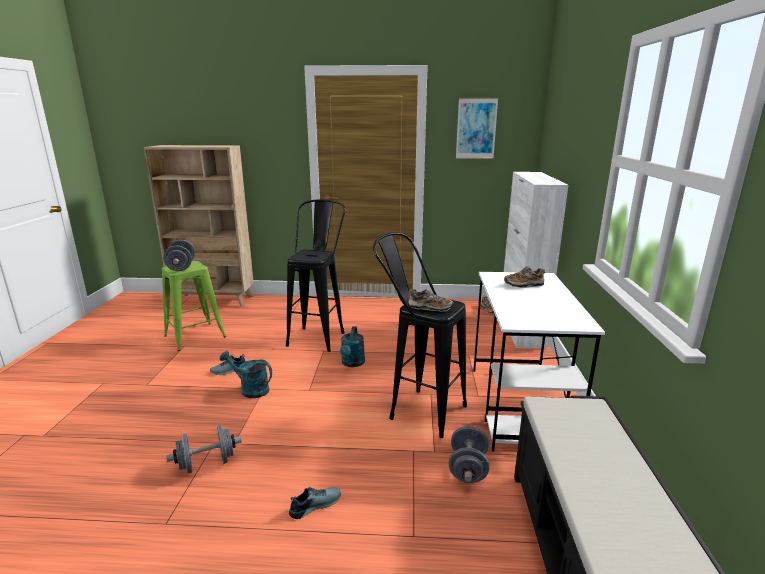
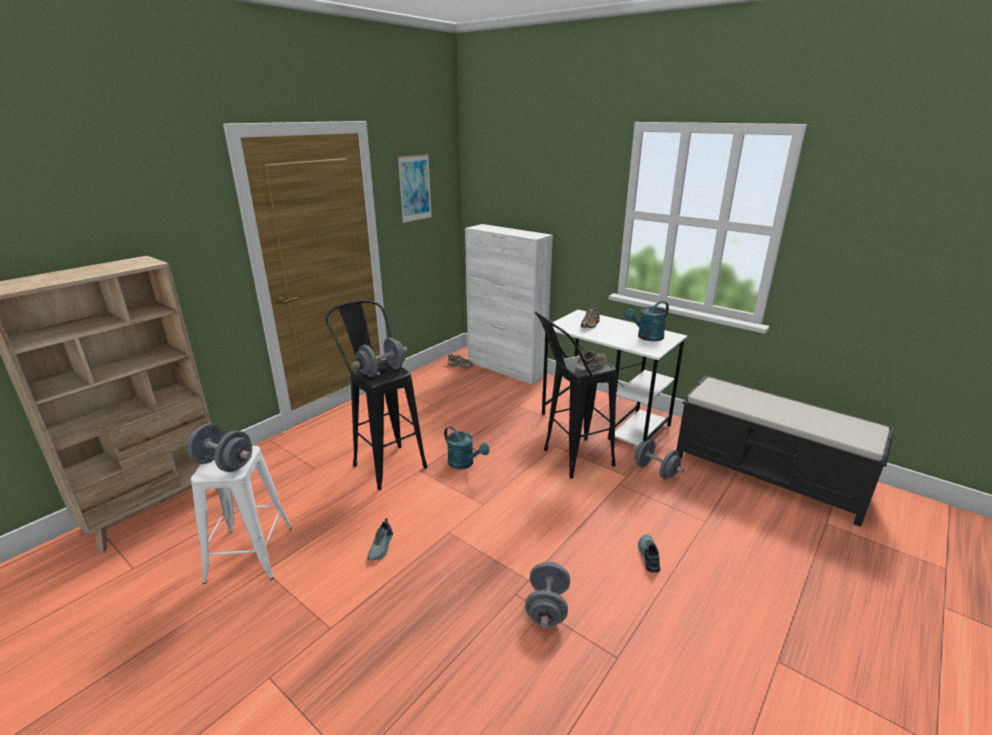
camera: 55 degrees left, 5 degrees up
(194, 336) = (249, 554): green stool -> white stool
(250, 389) = (440, 542): turquoise watering can -> turquoise watering can (647, 337)
(311, 255) = (382, 371): none -> grey dumbbell

